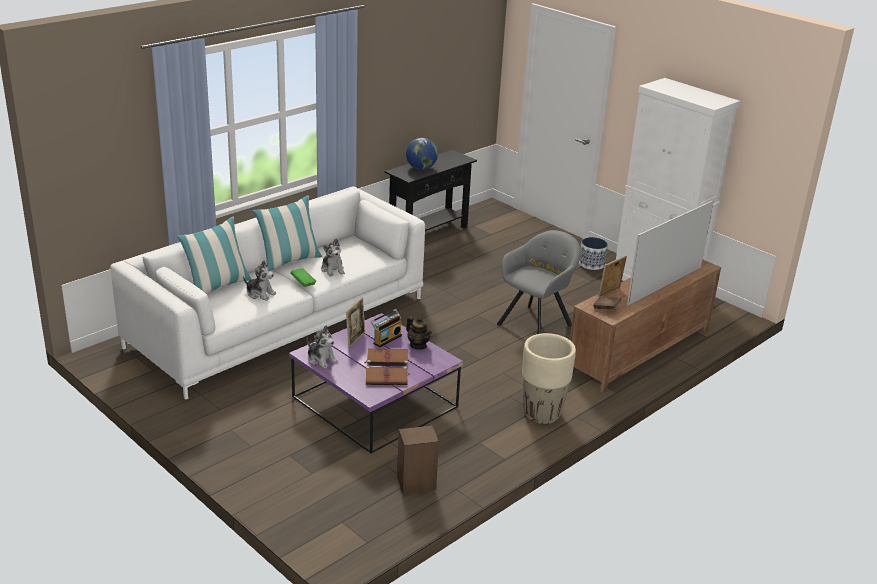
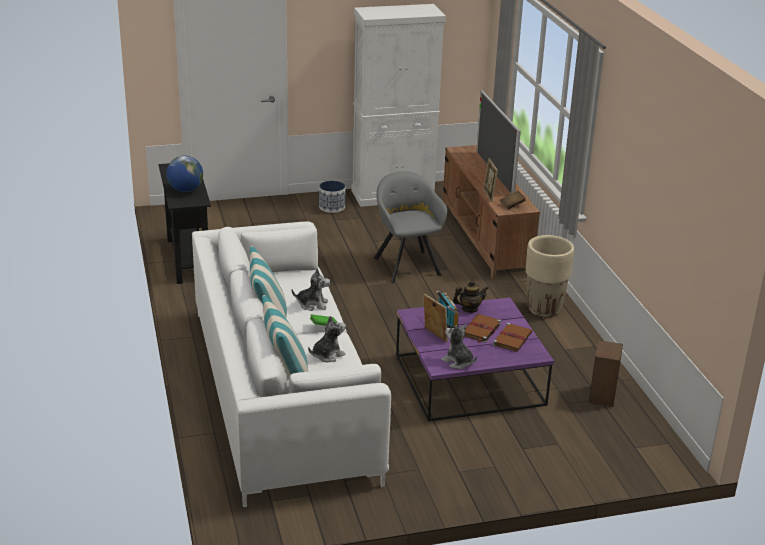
camera: 60 degrees left, 0 degrees up
(321, 360) = (458, 362): plush toy -> plush toy turned 120 degrees counterclockwise

